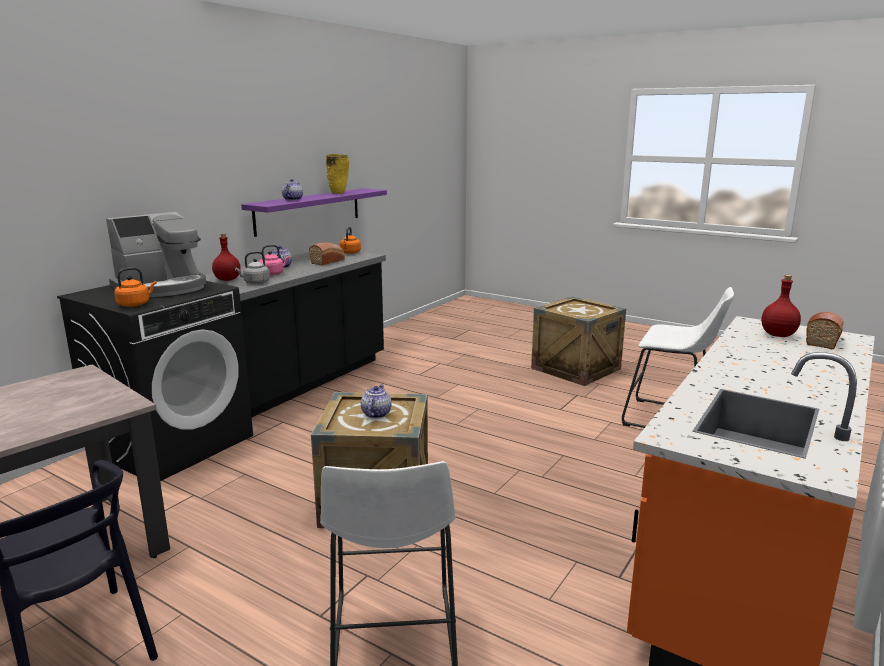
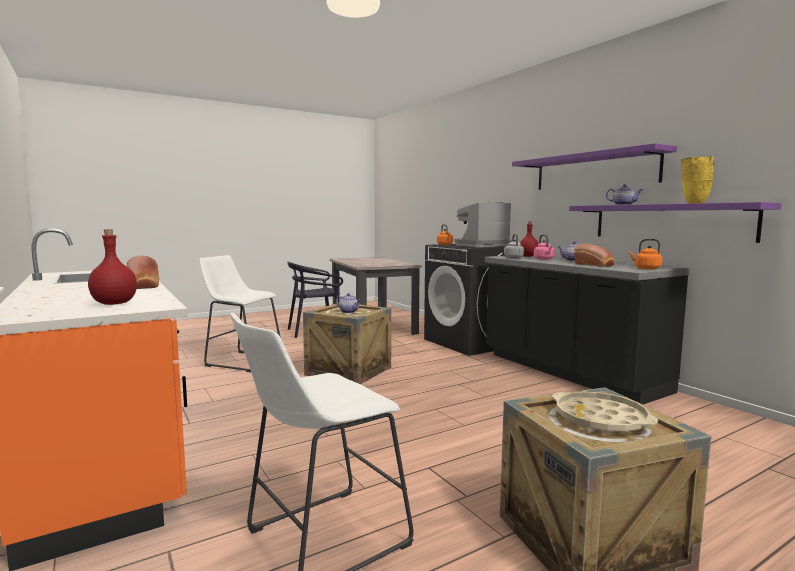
camera: 115 degrees right, 10 degrees down
(162, 288) = (481, 245): coffee machine -> coffee machine turned 75 degrees clockwise
(238, 162) = (594, 171): none -> purple shelf
(578, 309) = (601, 419): none -> beige tray
(823, 340) = (56, 309): bread -> bread (144, 285)

